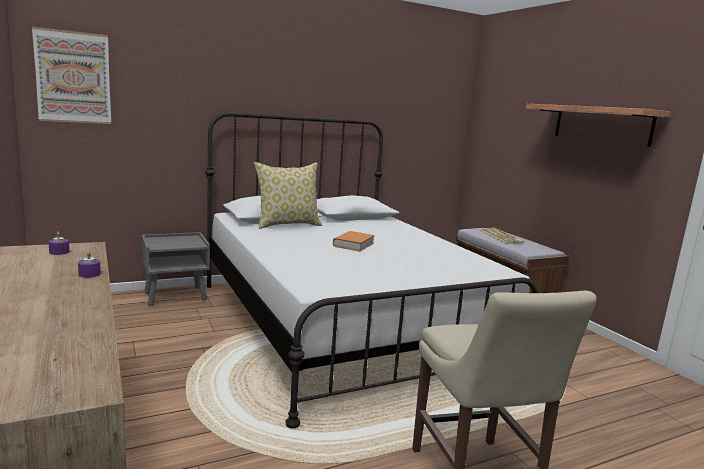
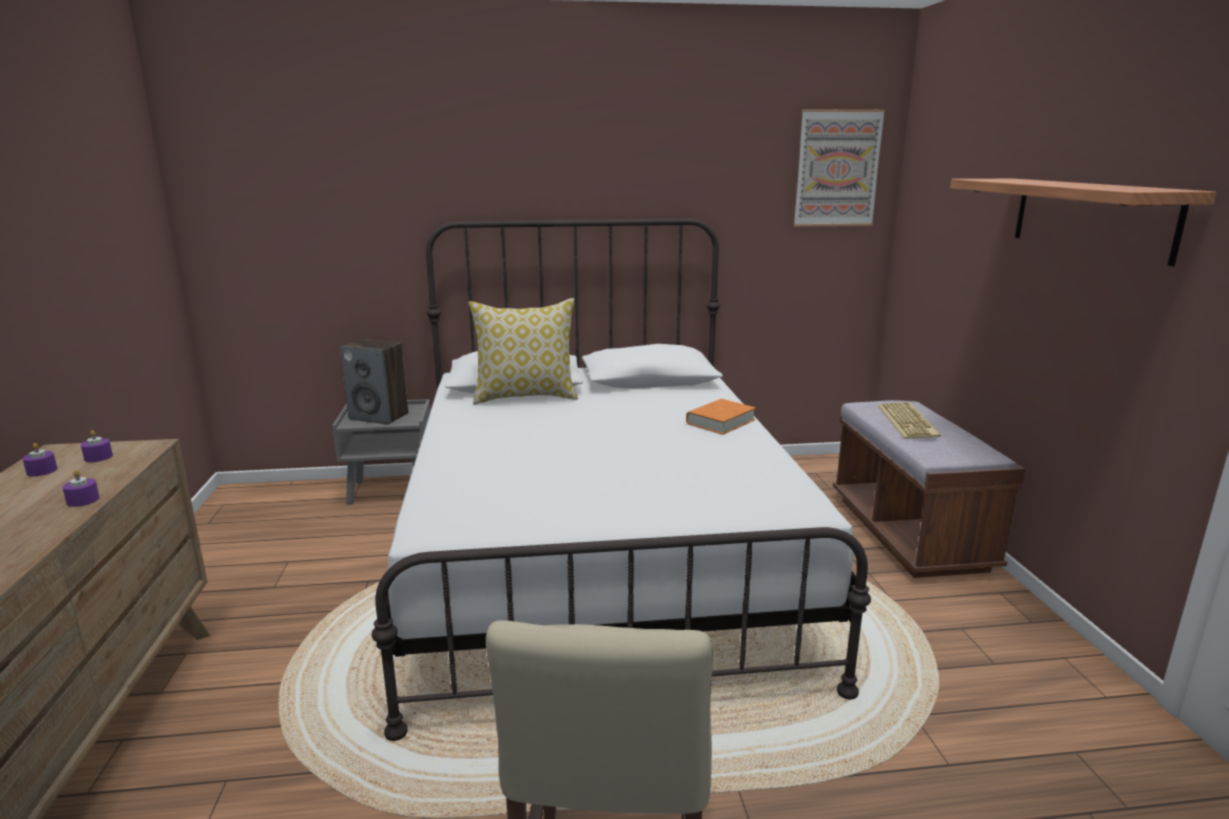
camera: 20 degrees right, 5 degrees up
(26, 260) = (42, 471): none -> purple candle
(73, 77) = (237, 188): picture -> picture (837, 168)
(173, 242) = (379, 416): none -> speaker
(353, 245) = (589, 440): orange book -> orange book (720, 422)

